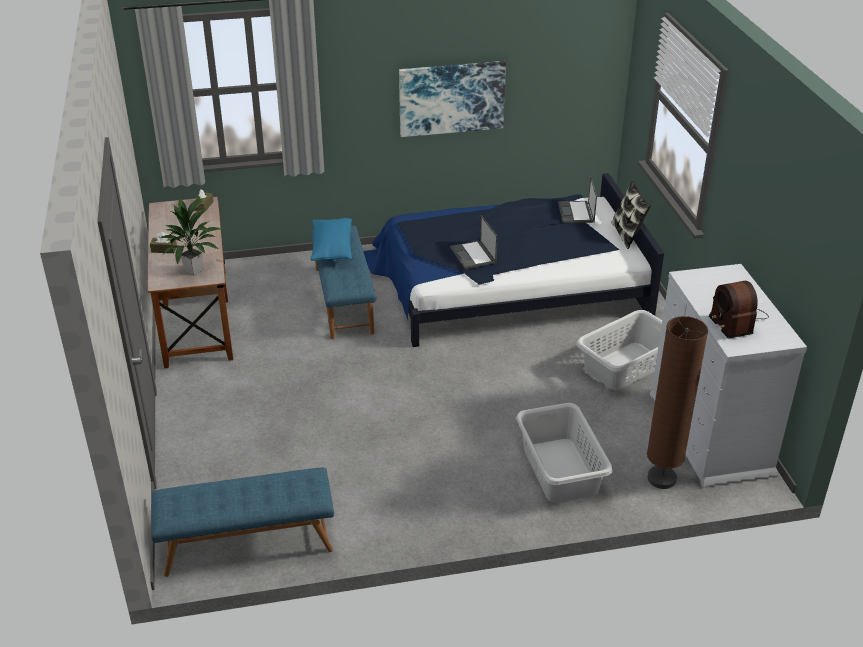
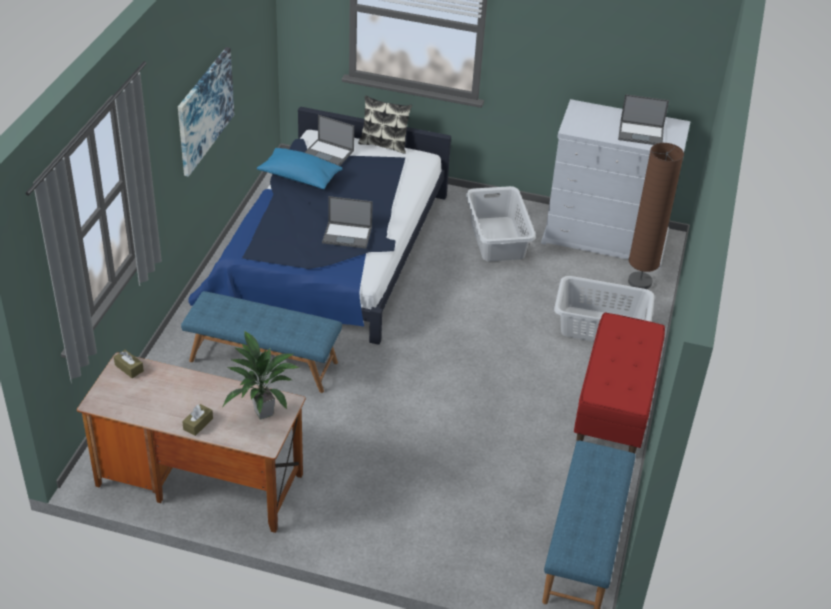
camera: 65 degrees left, 5 degrees up
(332, 248) = (238, 319): blue pillow -> blue pillow (299, 177)
(449, 513) = (615, 407): none -> red bench
(736, 320) = (641, 133): radio -> laptop

